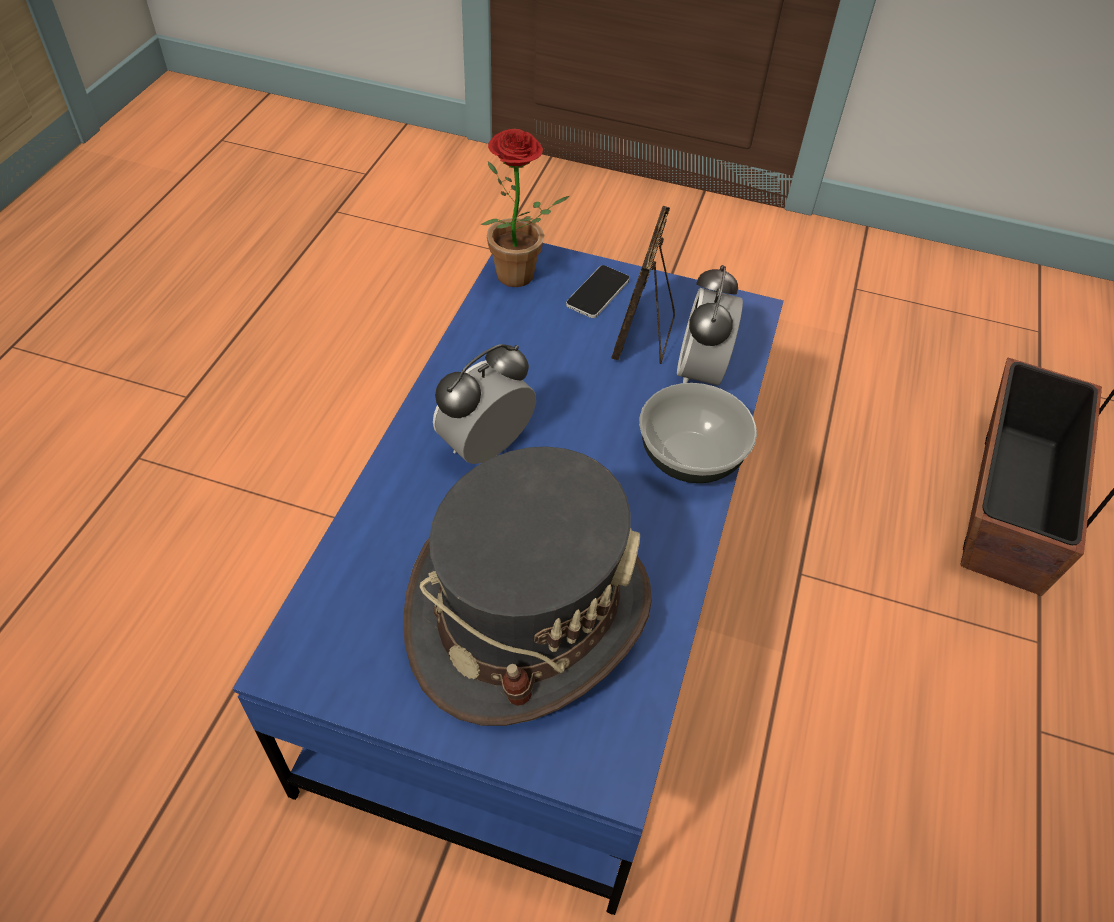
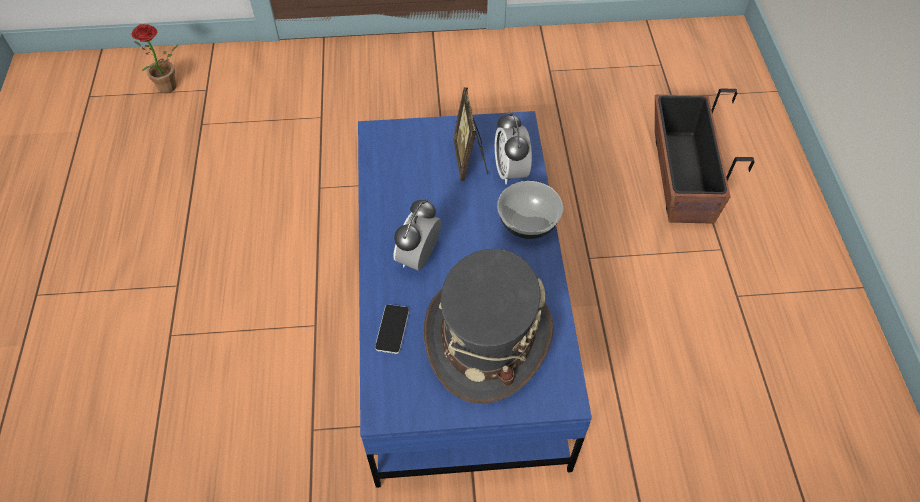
camera: 20 degrees left, 5 degrees up
(516, 280) = (382, 150): potted plant -> potted plant (169, 89)
(598, 292) = (432, 141): phone -> phone (392, 329)

